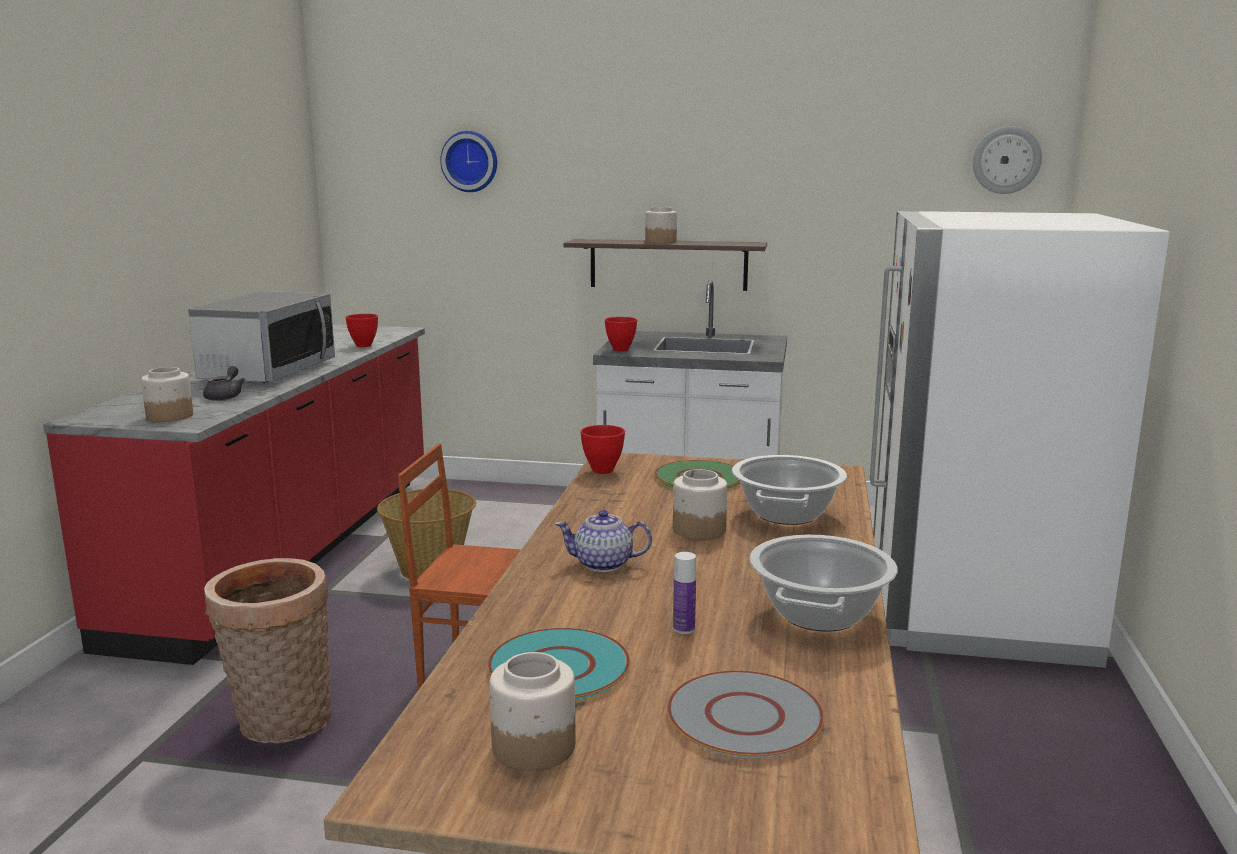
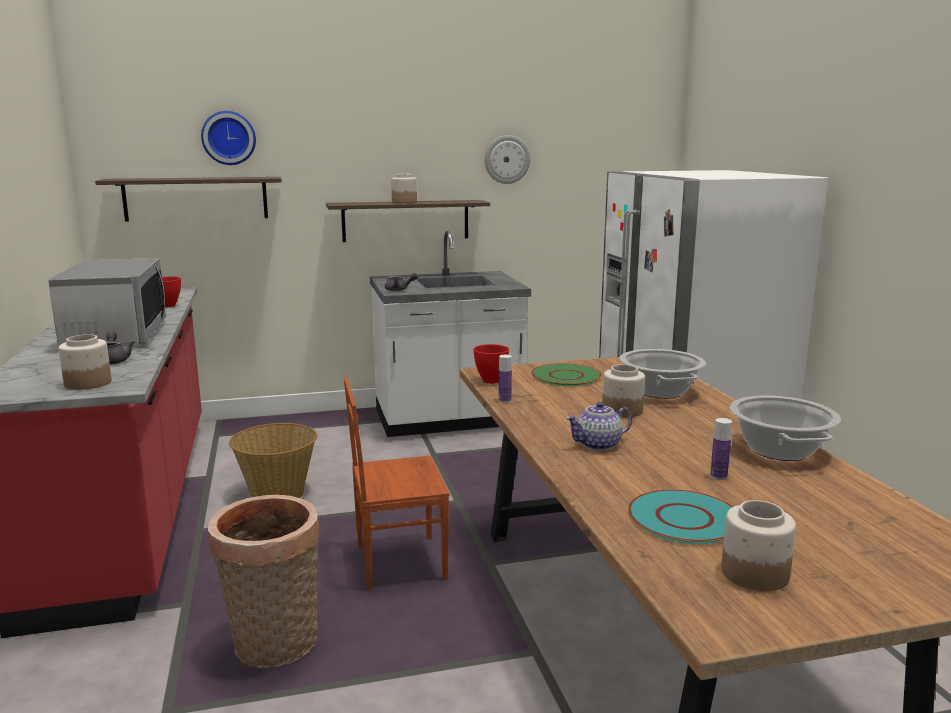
camera: 25 degrees left, 0 degrees up
(434, 229) = (196, 198): none -> shelf
(582, 495) = (504, 400): none -> bottle
(621, 349) = (399, 290): red bowl -> grey teapot
(745, 716) = (841, 521): grey plate -> none
(1006, 160) = (640, 136): wall clock -> wall clock (507, 159)

